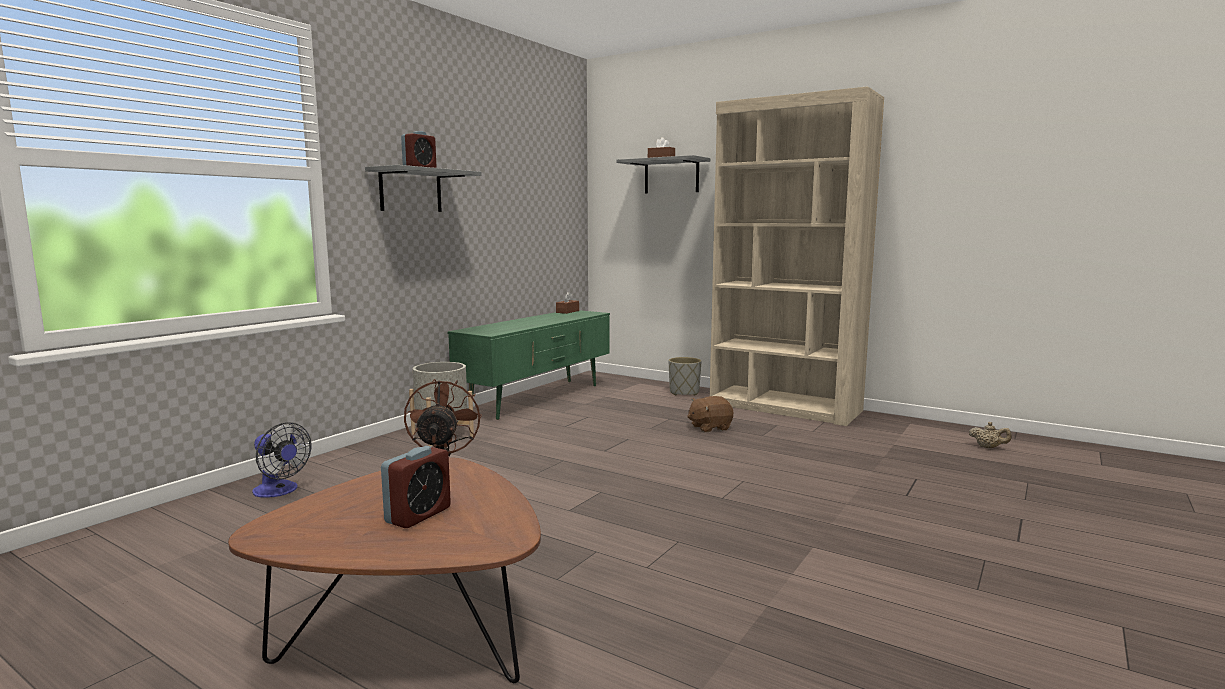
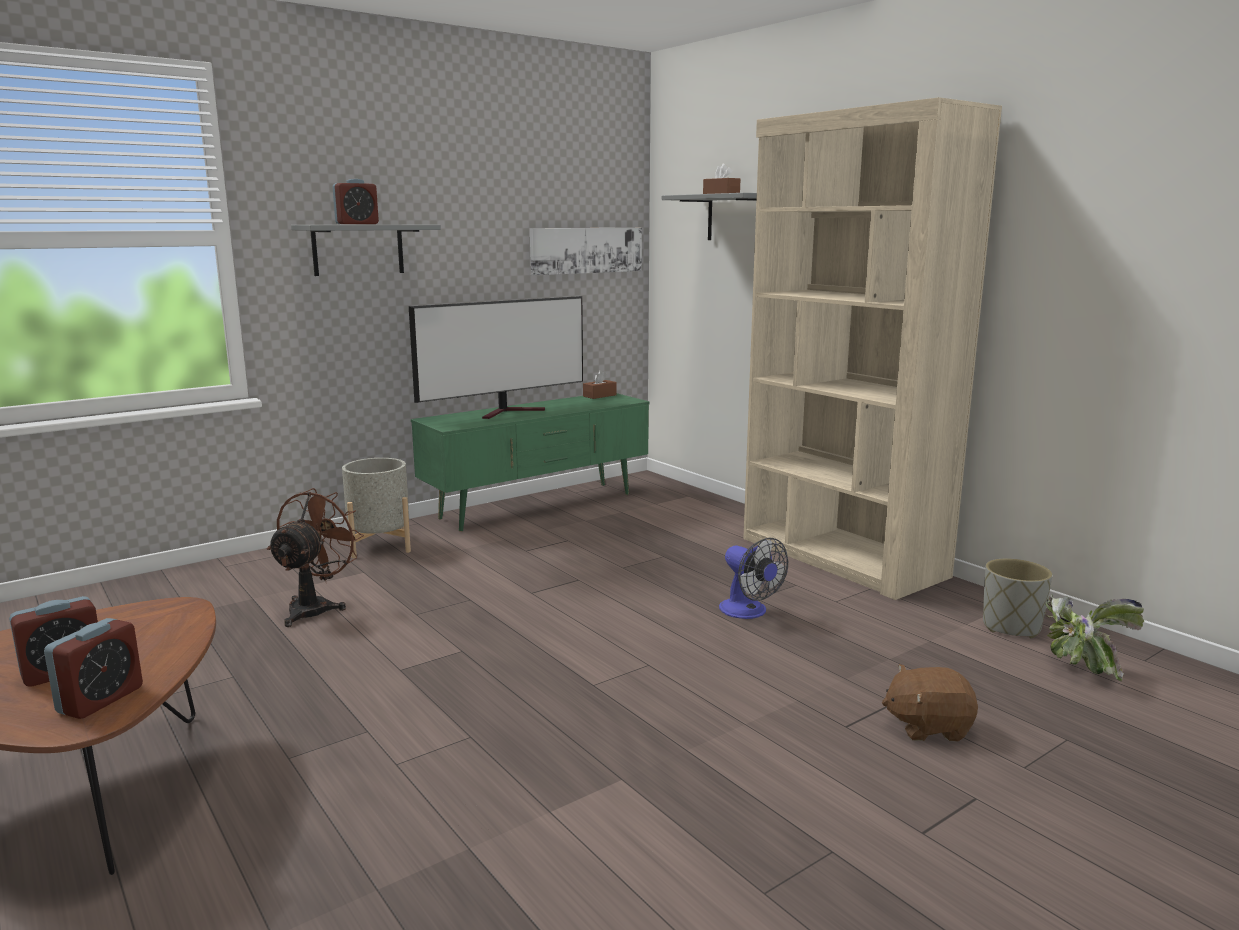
camera: 20 degrees right, 5 degrees up
(279, 491) = (155, 595): fan -> fan (749, 612)
(489, 526) = (100, 700): none -> alarm clock
(519, 323) = (510, 412): none -> television
(552, 201) = (586, 250): none -> picture
(684, 393) = (729, 518): grey planter -> grey planter (1010, 627)
(709, 427) = (699, 577): brown plush toy -> brown plush toy (928, 727)
(988, 447) = (1078, 668): beige teapot -> potted plant

